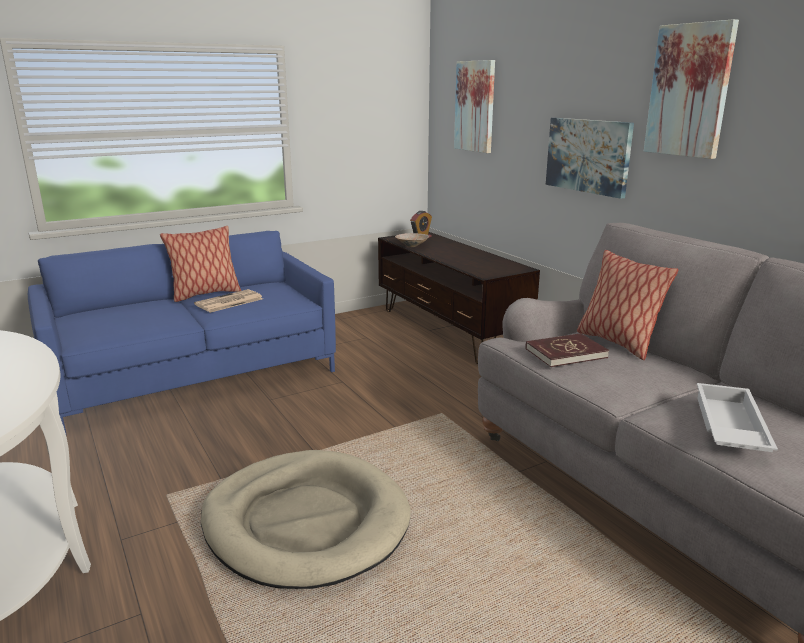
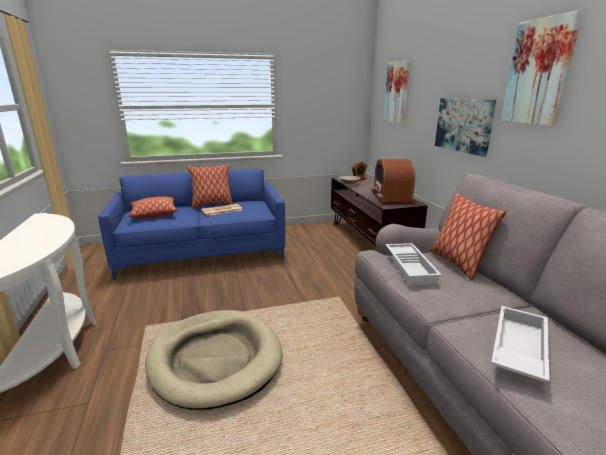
camera: 15 degrees right, 0 degrees up
(115, 317) = (154, 213): none -> pillow
(485, 263) = (391, 198): none -> radio
(565, 353) = (411, 267): red book -> white tray

